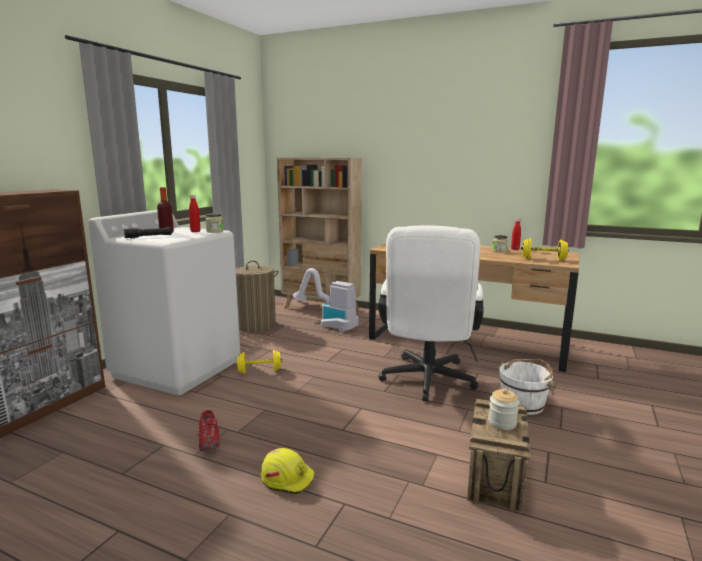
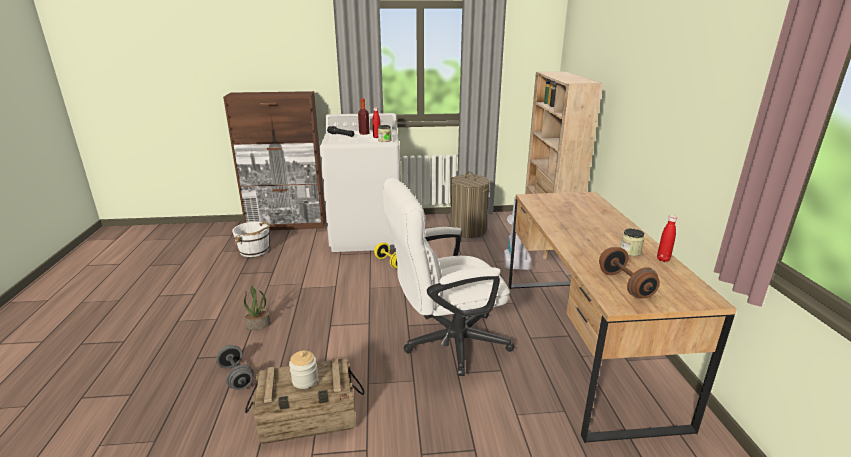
camera: 60 degrees right, 10 degrees up
(209, 440) = (285, 283): red shoe -> none
(288, 478) = (258, 324): yellow hard hat -> potted plant
(388, 513) = (236, 376): none -> grey dumbbell
(523, 404) = (455, 416): white bucket -> white bucket (255, 251)
(543, 259) = (625, 285): yellow dumbbell -> brown dumbbell

